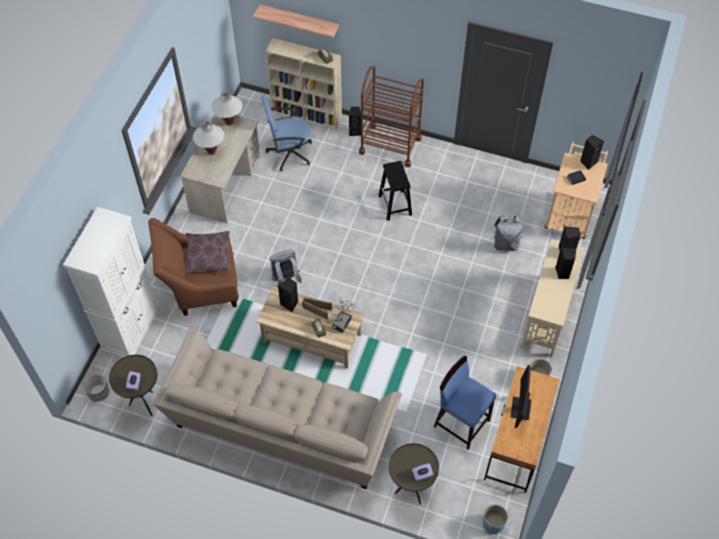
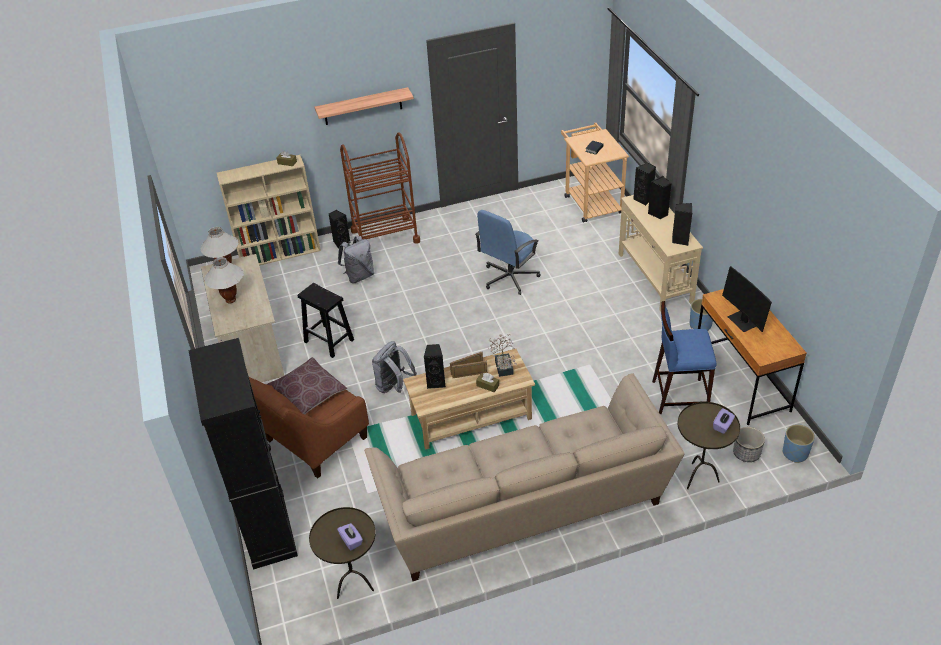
camera: 35 degrees left, 15 degrees down
(98, 392) = (288, 610): planter -> planter (746, 453)
(131, 329) = (268, 527): white cabinet -> black cabinet
(289, 153) = (292, 290): blue office chair -> blue office chair (509, 277)
(299, 21) = (242, 134): shelf -> shelf (363, 106)
(395, 205) = (438, 275): black stool -> black stool (329, 341)
(505, 243) = (564, 249): grey backpack -> grey backpack (359, 276)
(588, 162) = (590, 135): black speaker -> black speaker (680, 240)

